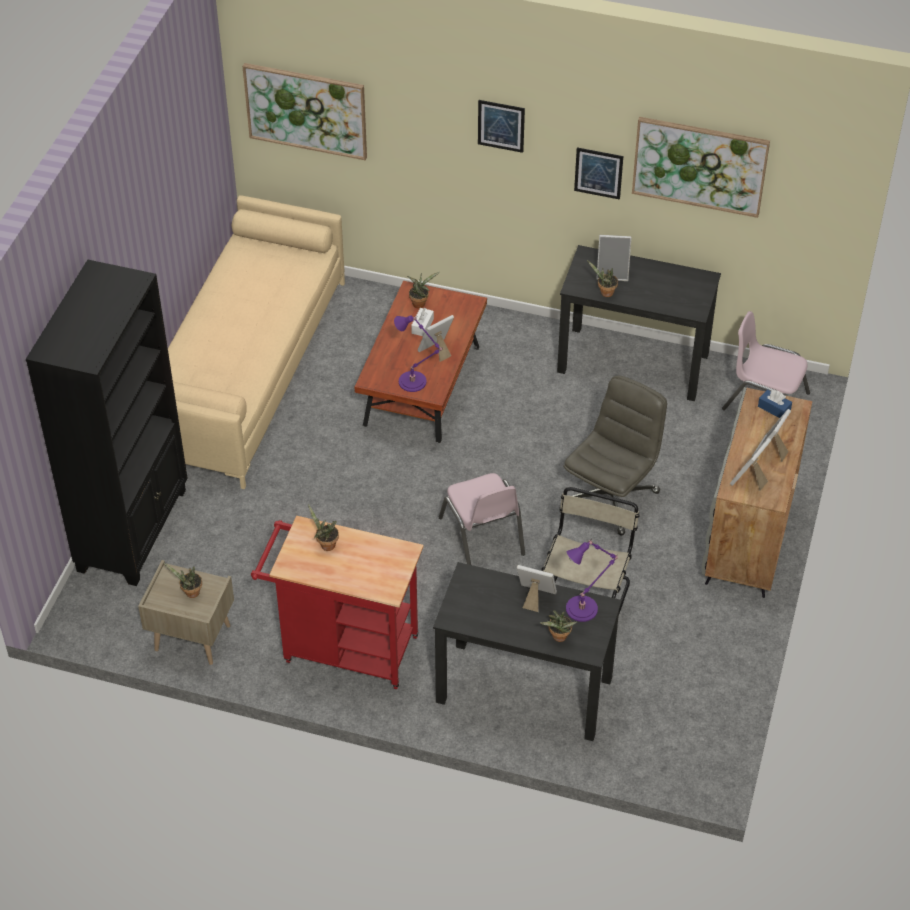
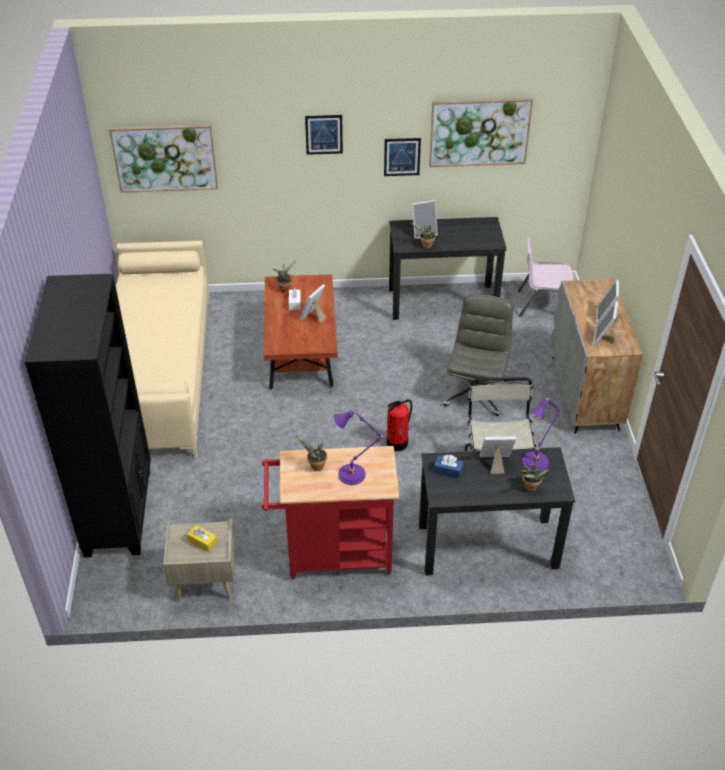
camera: 20 degrees left, 5 degrees down
(190, 593) = (202, 542): potted plant -> yellow tissue box
(414, 382) = (308, 341): purple table lamp -> purple table lamp (354, 474)
(482, 536) = (397, 443): pink chair -> fire extinguisher
(774, 408) = (591, 289): blue tissue box -> blue tissue box (448, 471)

